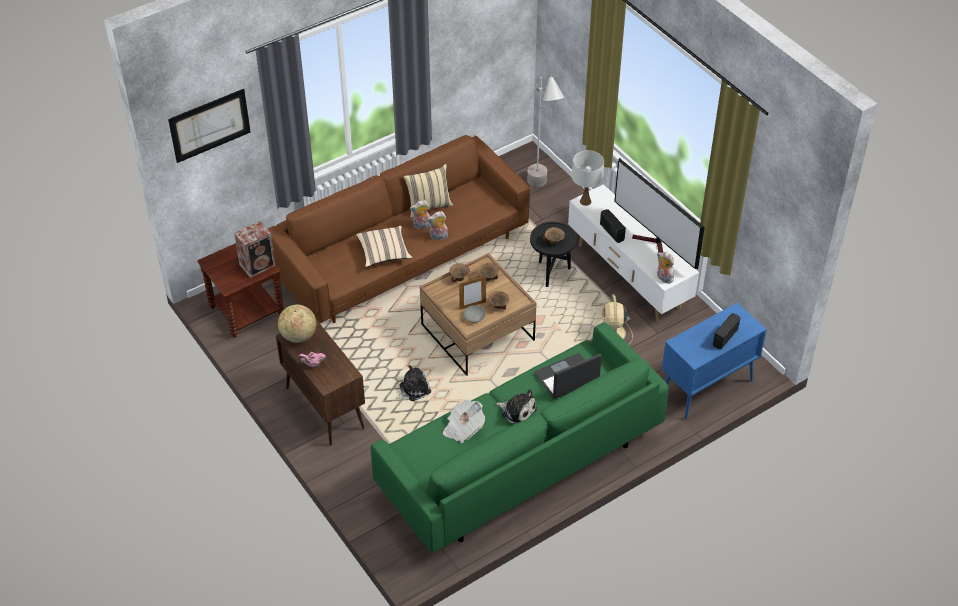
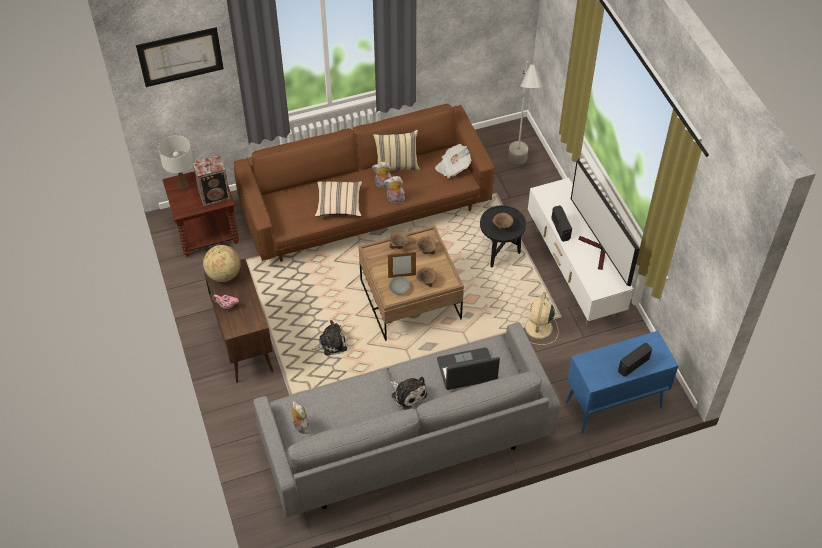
camera: 15 degrees right, 5 degrees up
(463, 428) = (350, 400): newspaper -> newspaper (453, 167)
(519, 462) = (405, 440): green sofa -> grey sofa
(585, 201) = (545, 192): white table lamp -> white table lamp (183, 184)
(663, 278) = (595, 287): plush toy -> plush toy (300, 426)

